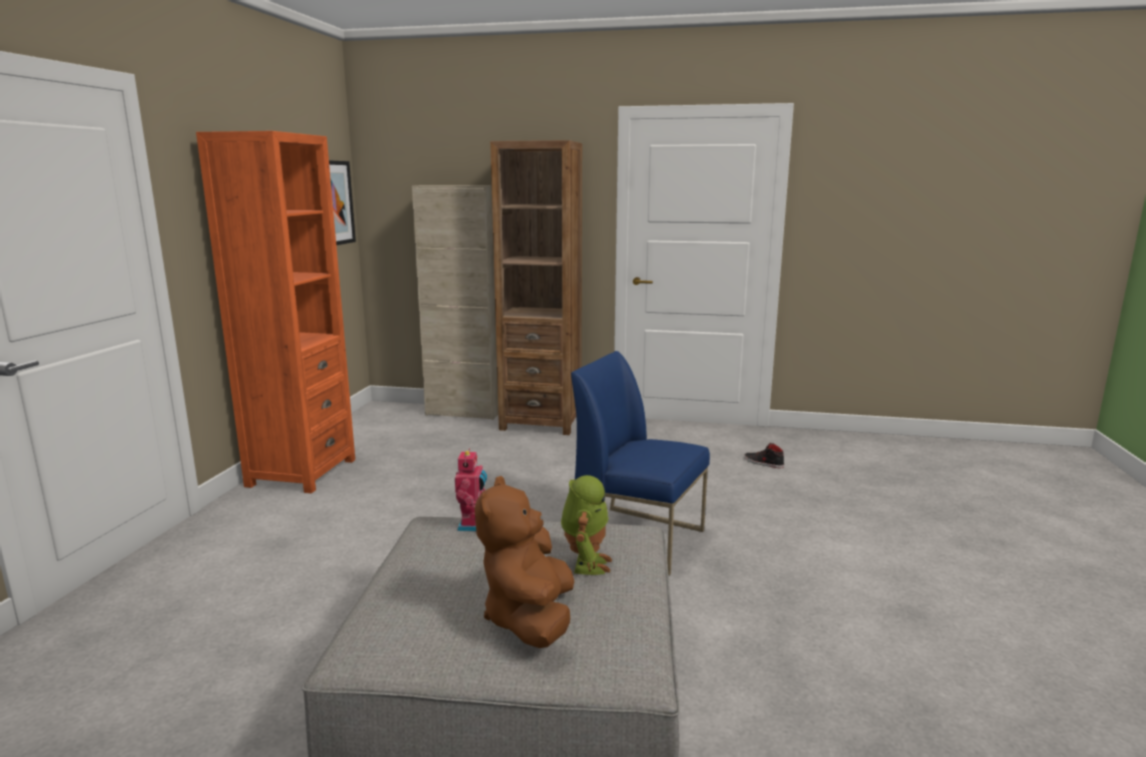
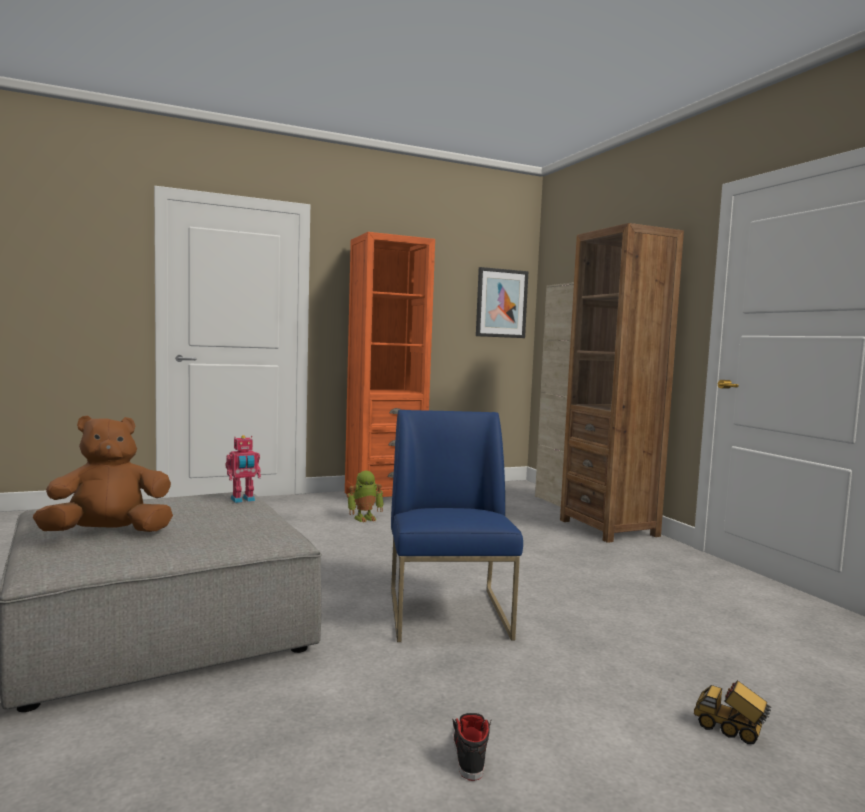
camera: 55 degrees right, 10 degrees down
(586, 563) = (206, 533): toy robot -> toy robot (365, 518)
(763, 463) = (757, 641): black shoe -> black shoe (469, 752)
(852, 514) = (730, 730): none -> toy truck

